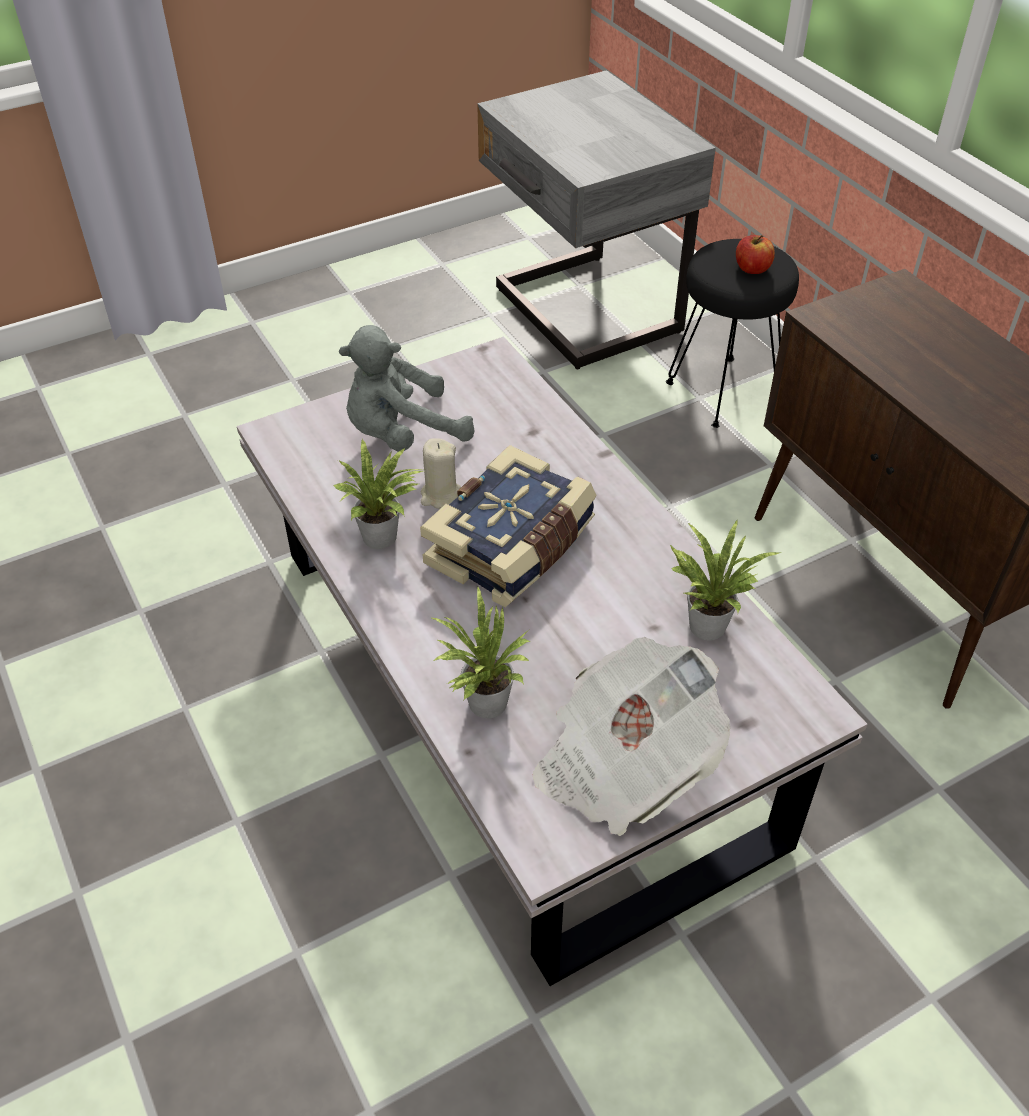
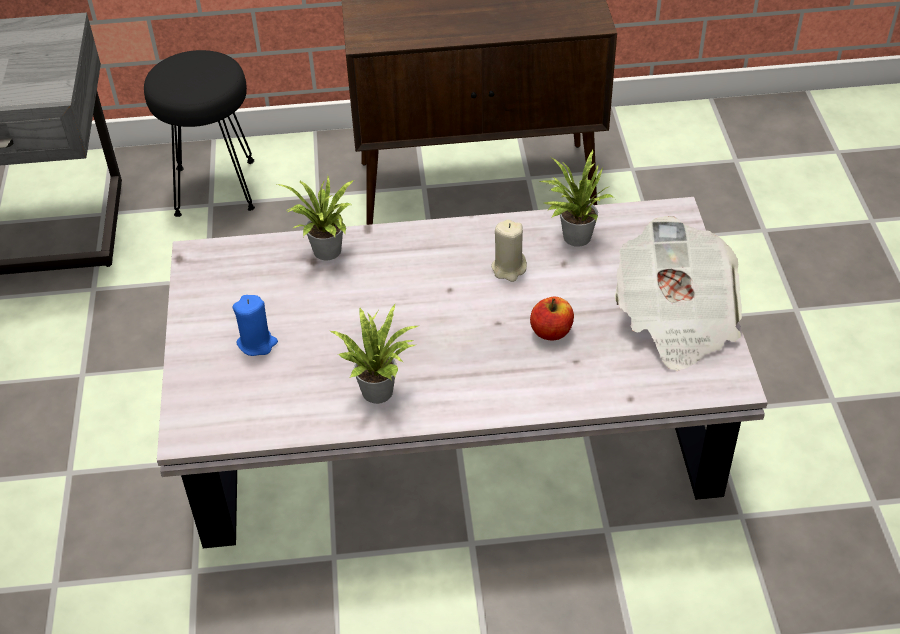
camera: 65 degrees left, 0 degrees up
(402, 434) = (257, 343): grey plush toy -> blue candle
(440, 496) = (353, 339): beige candle -> beige candle (509, 268)
(482, 704) = (589, 378): potted plant -> potted plant (326, 253)
(513, 547) = (439, 313): book -> none
(752, 269) = (204, 73): apple -> apple (551, 331)

